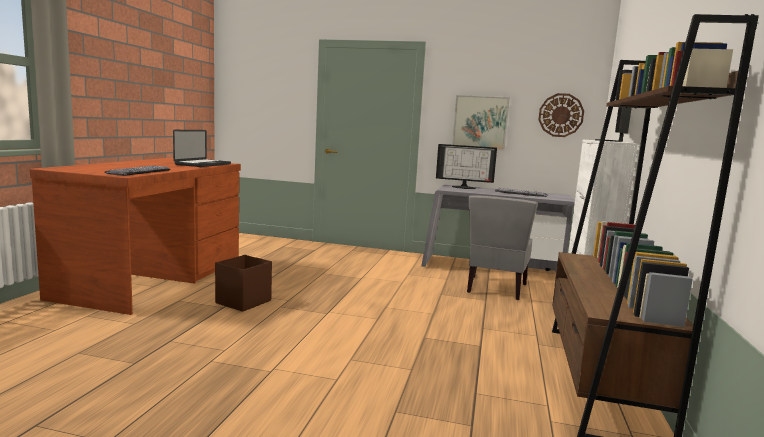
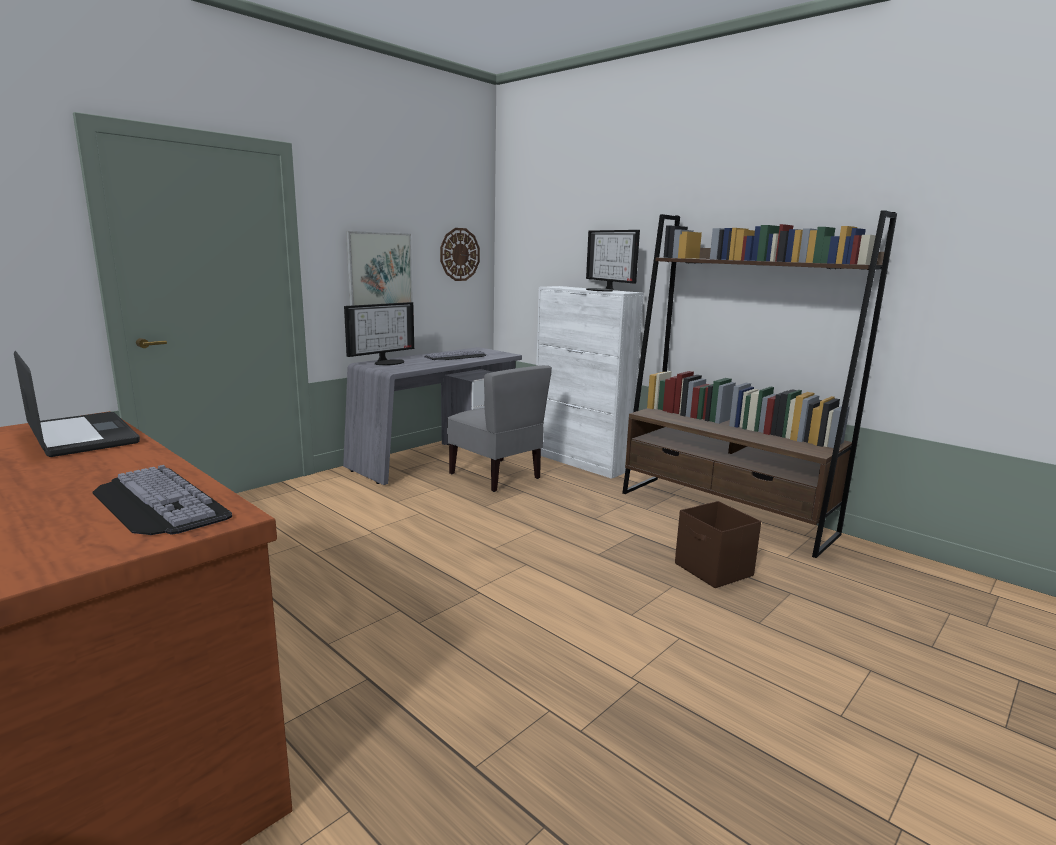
camera: 60 degrees left, 5 degrees up
(242, 302) = (364, 653): brown storage box -> brown storage box (713, 570)

